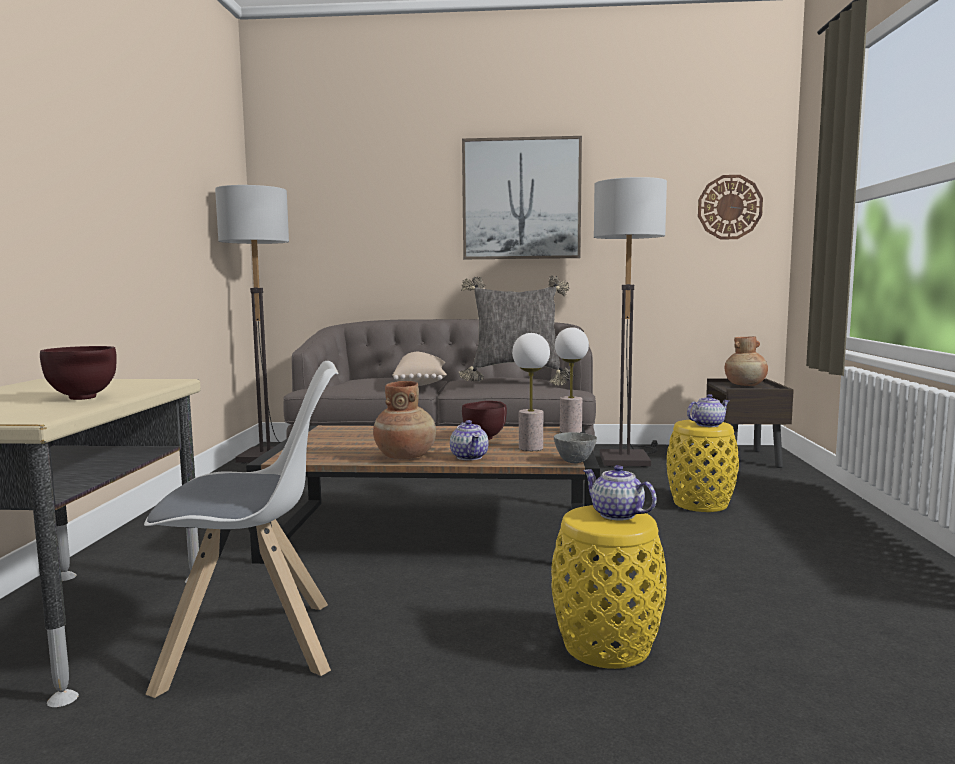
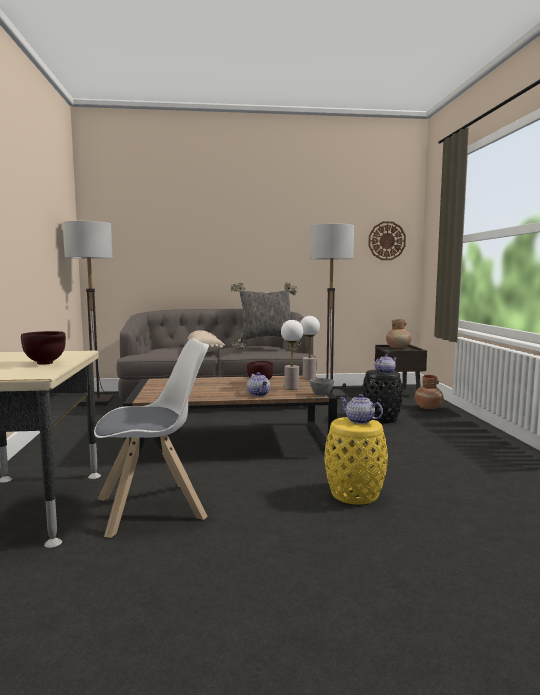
camera: 10 degrees left, 0 degrees up
(405, 456) = (220, 395): brown vase -> brown vase (428, 408)
(521, 199) = (261, 232): picture -> none
(700, 504) = (381, 419): yellow stool -> black stool

